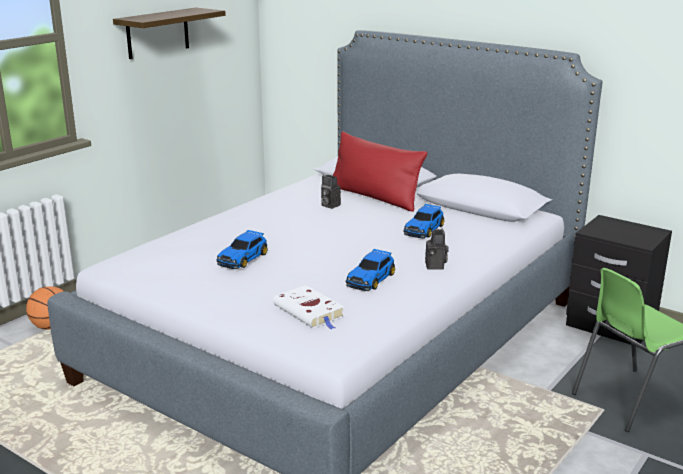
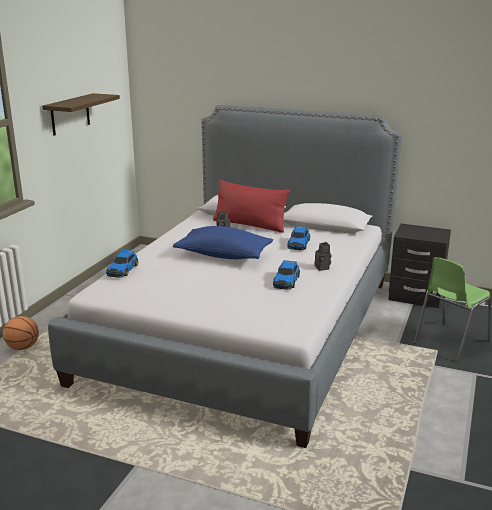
camera: 15 degrees left, 0 degrees up
(243, 258) = (189, 277): toy car -> toy car (123, 269)
(310, 234) = (223, 255): none -> blue pillow
(310, 312) = (261, 307): white book -> none

